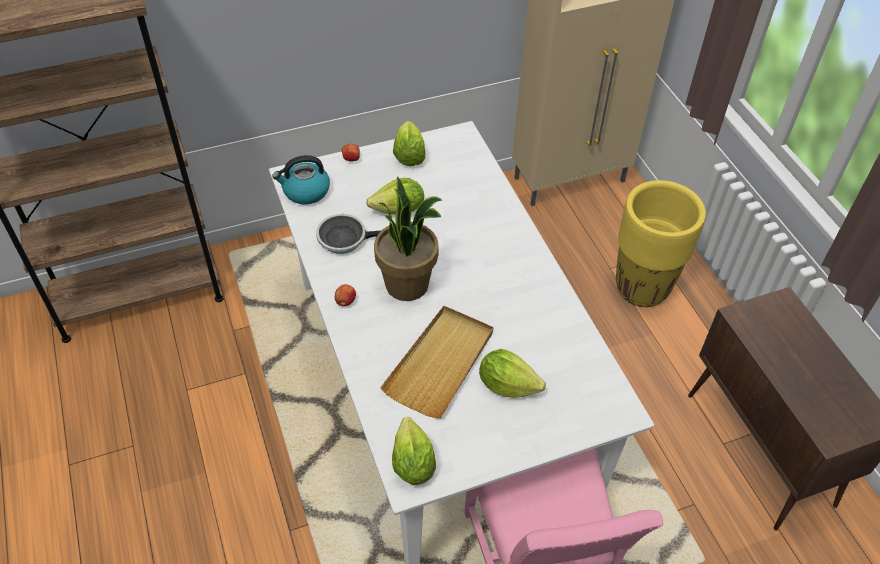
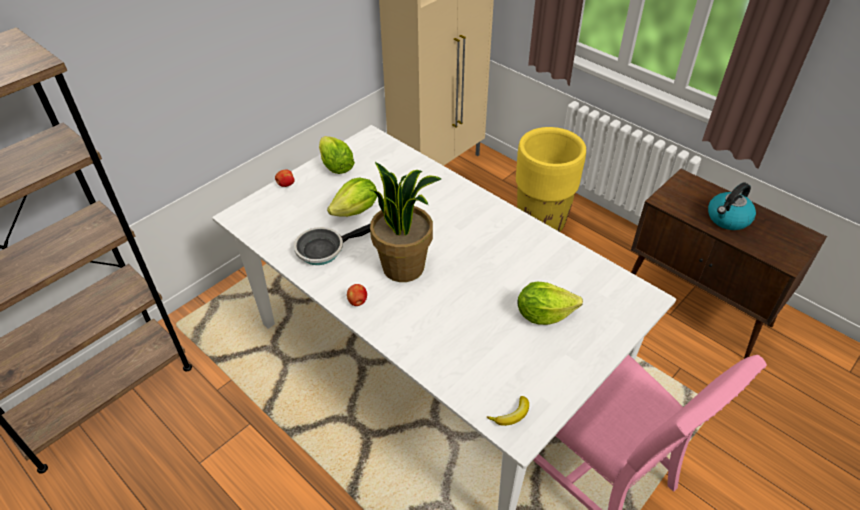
camera: 25 degrees left, 5 degrees down
(305, 191) = (260, 224): kettle -> kettle (728, 219)
(412, 464) = (511, 415): lettuce -> banana
(440, 363) = (476, 319): beige tray -> none

